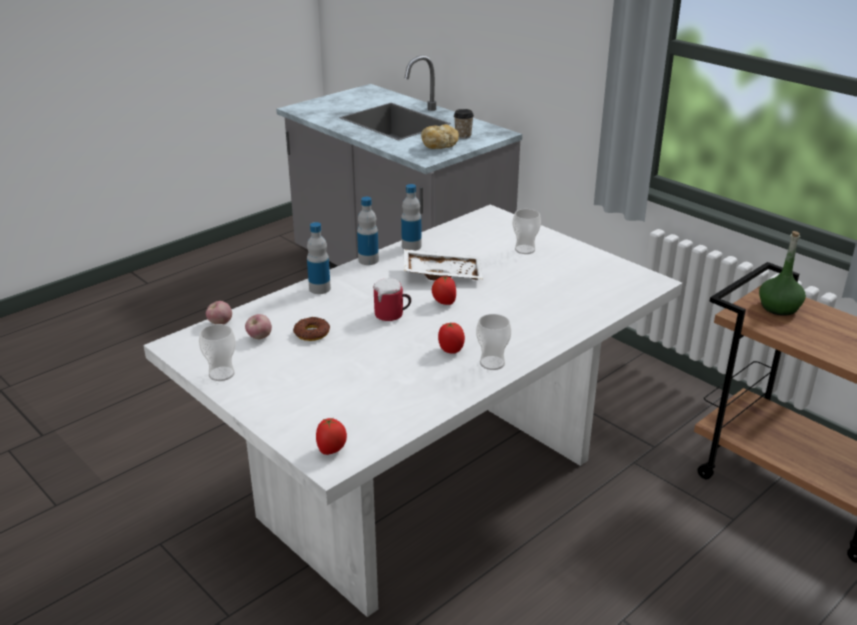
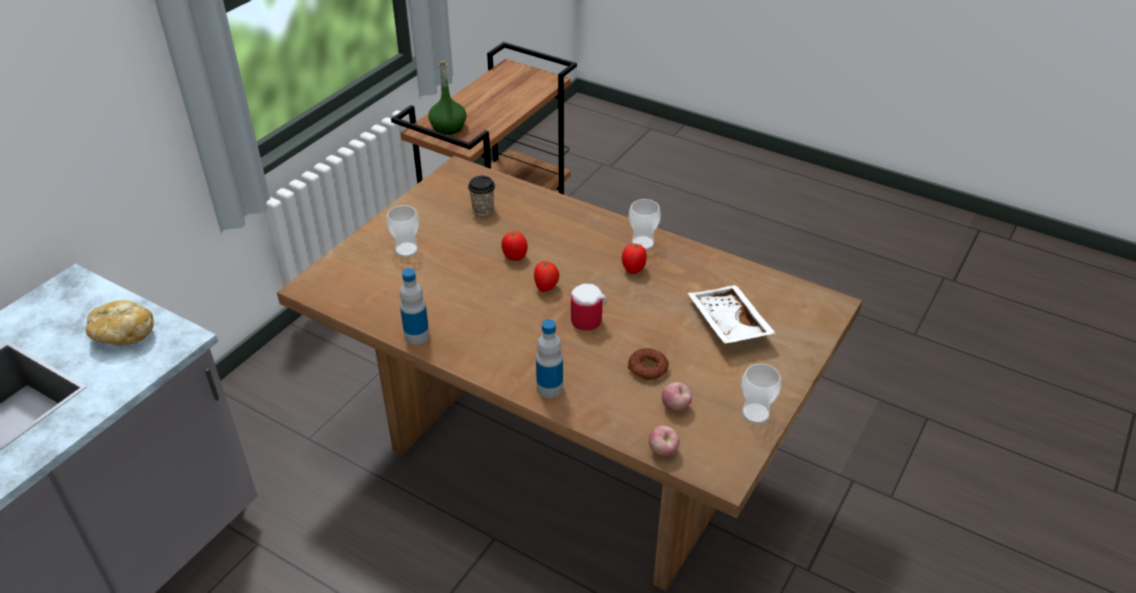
camera: 105 degrees left, 10 degrees up
(332, 450) = (817, 307): tomato -> tomato (514, 257)
(368, 260) = (464, 364): bottle -> none
(428, 486) = (565, 457): white dining table -> brown dining table
(442, 273) = (481, 299): white tray -> white tray (727, 324)
(463, 136) = (78, 318): cup -> cup (483, 209)

